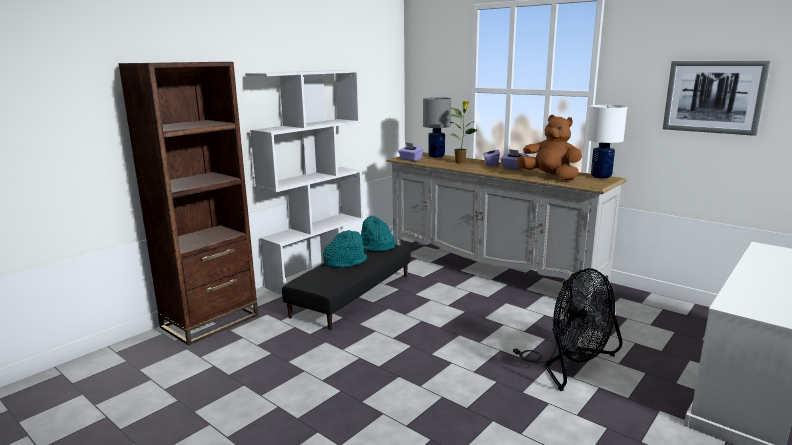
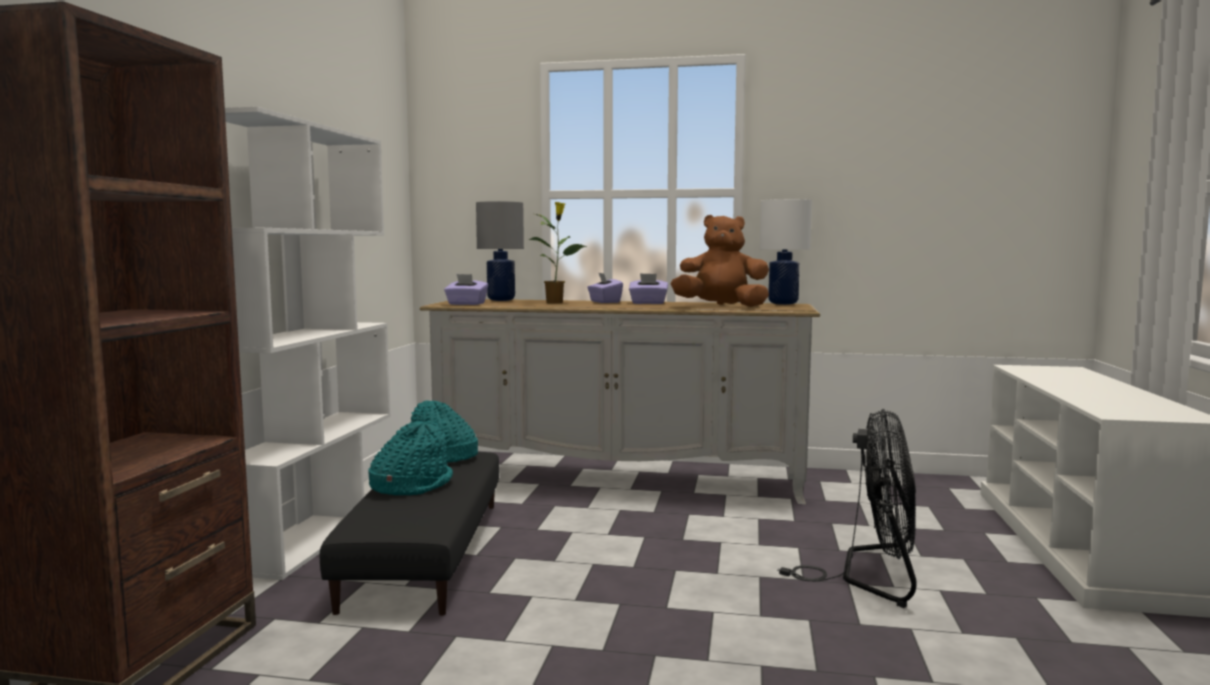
camera: 30 degrees left, 10 degrees down
(713, 97) = (900, 189): picture -> none

